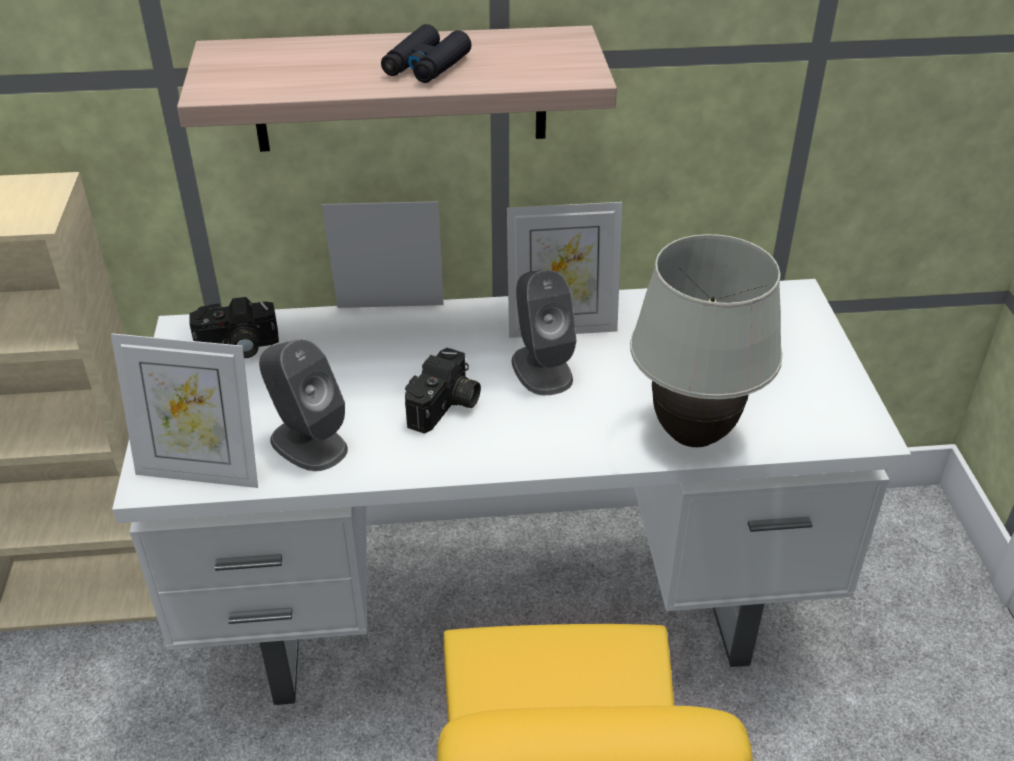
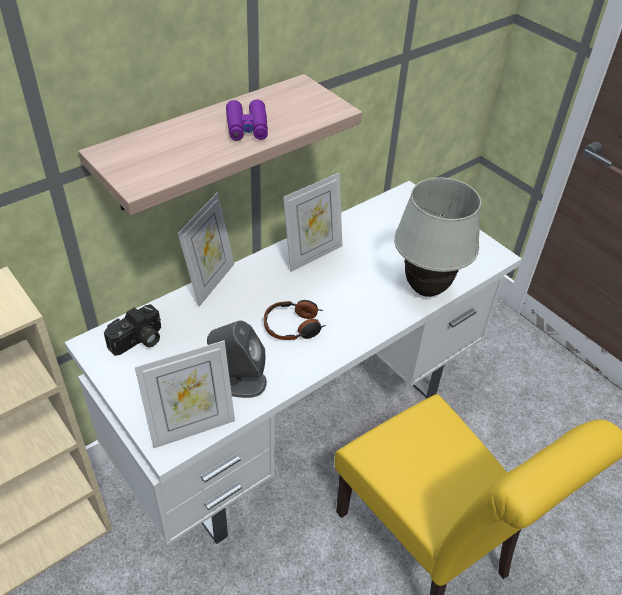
camera: 35 degrees left, 5 degrees up
(390, 312) = (210, 282): picture frame -> picture frame turned 150 degrees clockwise
(426, 66) = (247, 127): black binoculars -> purple binoculars
(446, 407) = (294, 326): camera -> headphones
(541, 369) = (323, 283): grey speaker -> none

